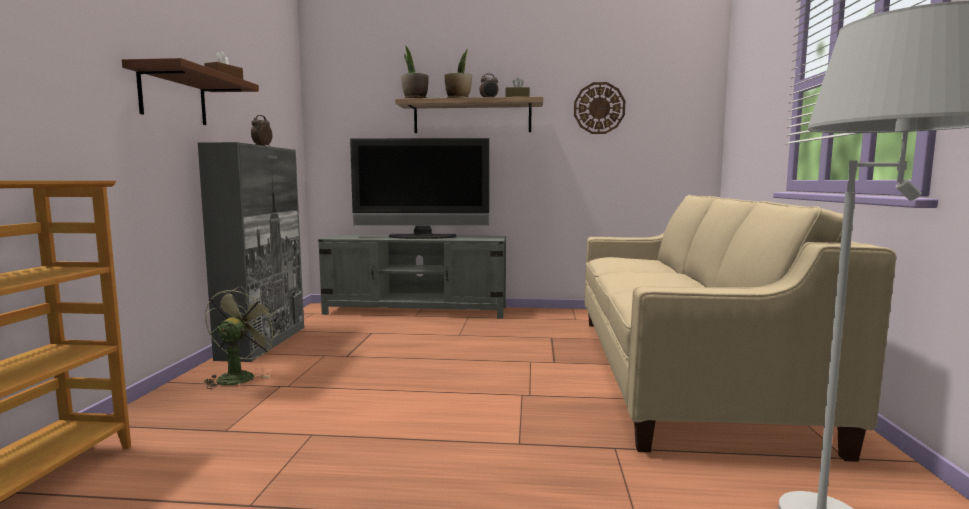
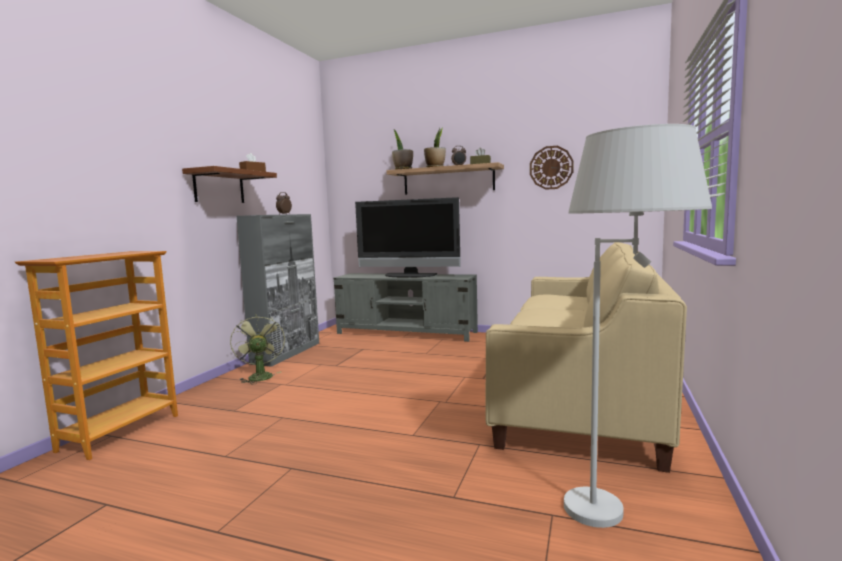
camera: 15 degrees right, 0 degrees up
(239, 376) = (259, 376): green fan -> green fan turned 45 degrees counterclockwise

